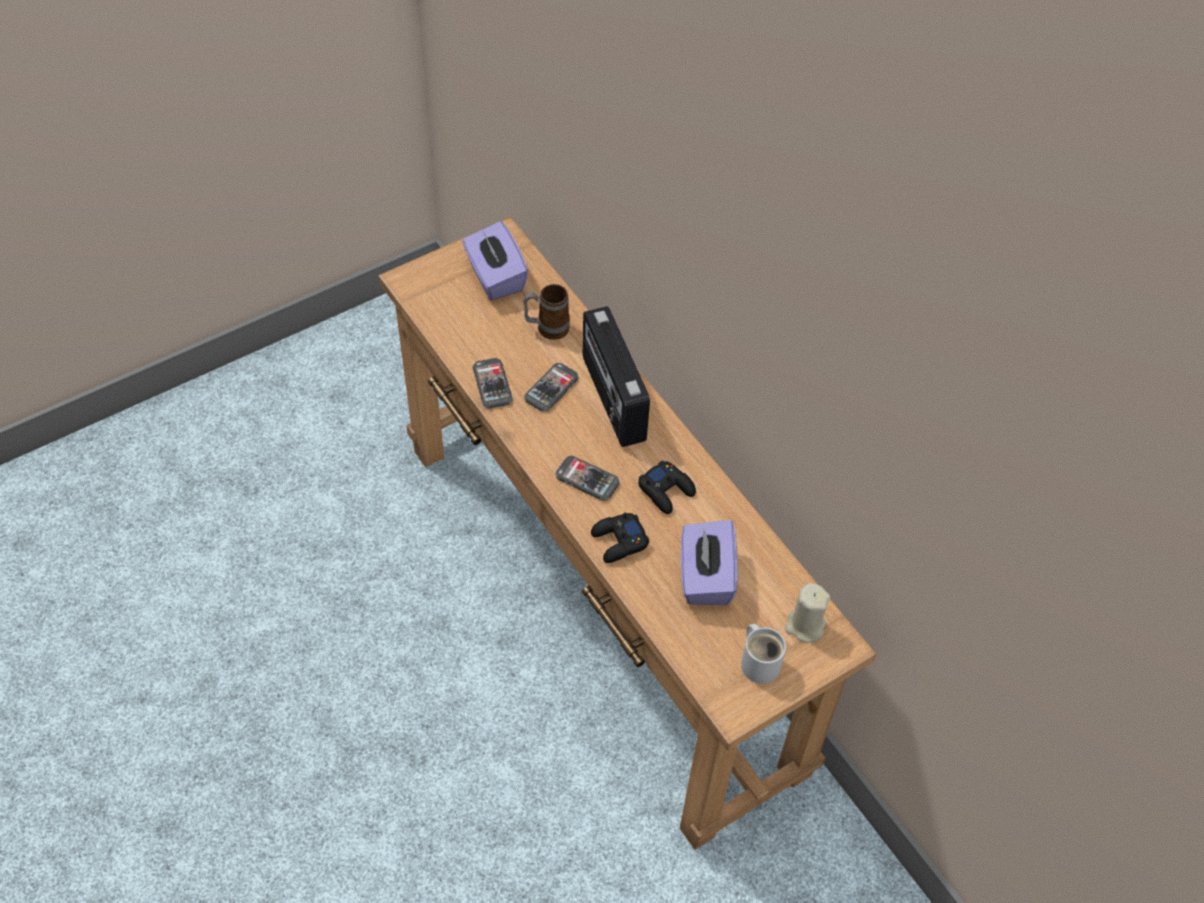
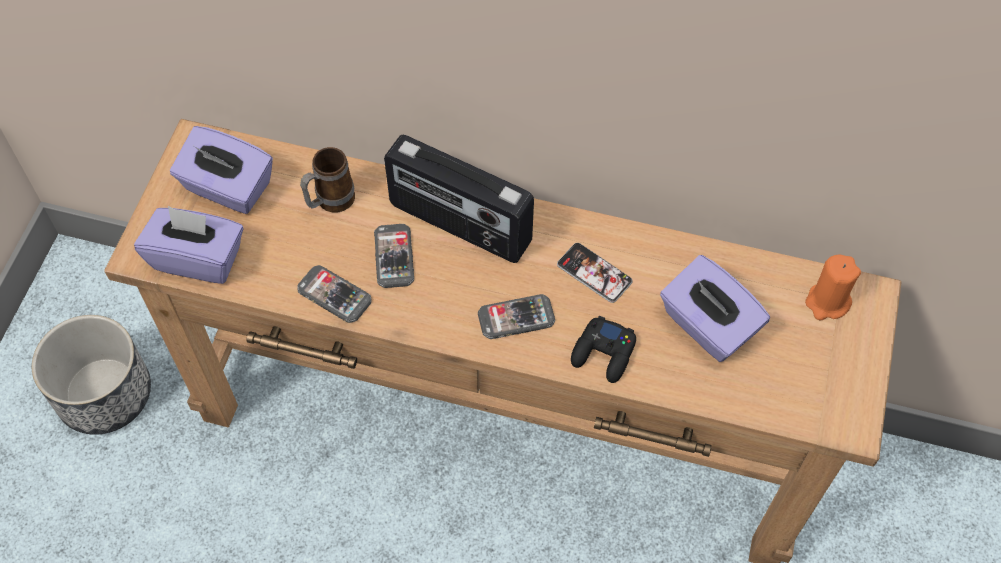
camera: 40 degrees left, 5 degrees up
(372, 389) = (104, 393): none -> planter
(436, 306) = (198, 258): none -> purple tissue box
(666, 490) = (594, 273): black game controller -> phone
(760, 662) = (827, 364): white mug -> none
(805, 626) = (827, 302): beige candle -> orange candle

